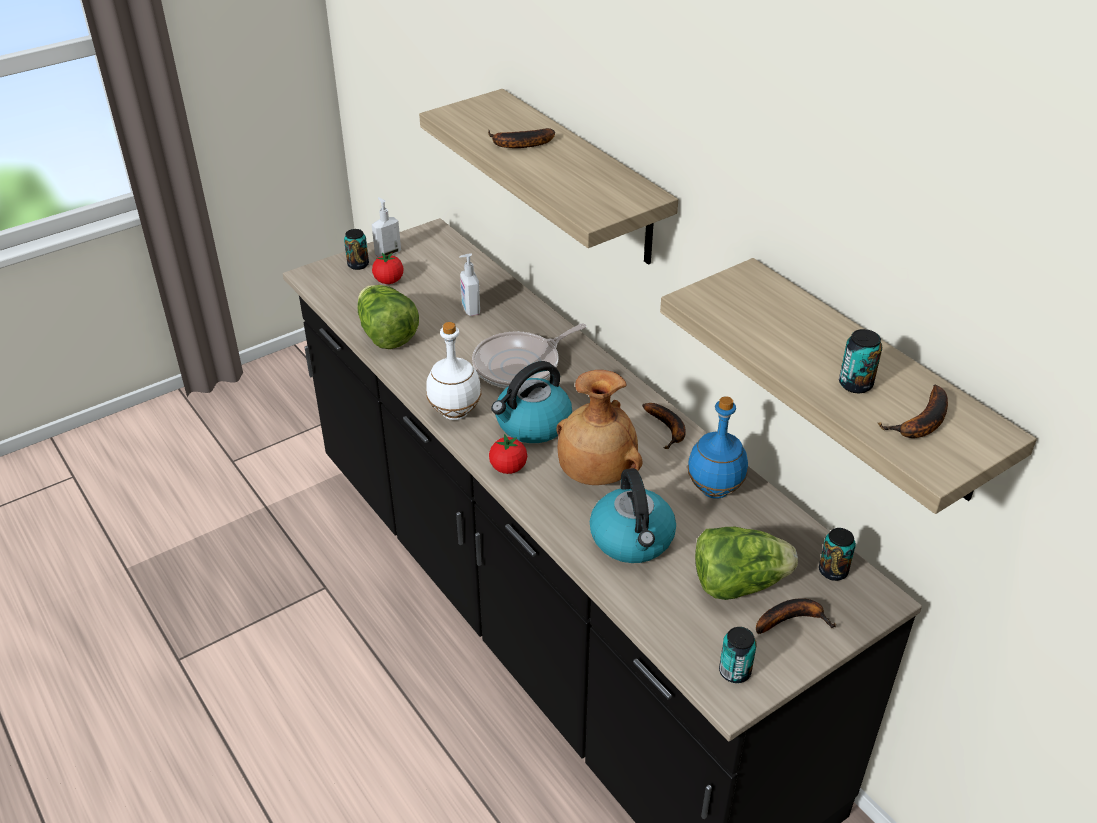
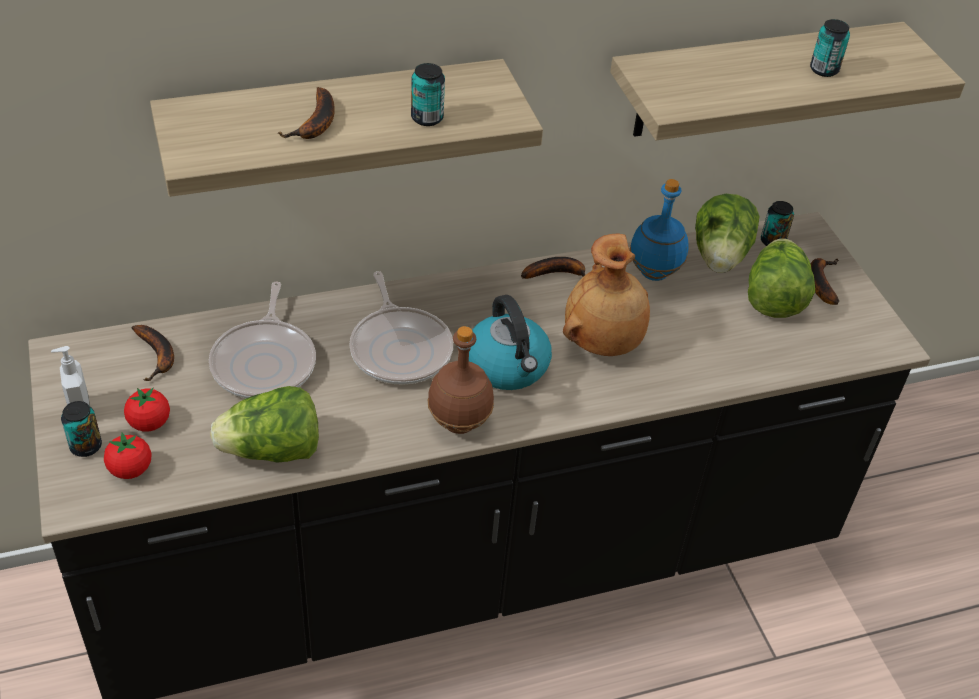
camera: 75 degrees left, 5 degrees up
(454, 412) = (458, 423): white bottle -> brown bottle
(470, 309) = (265, 362): soap dispenser -> frying pan
(508, 468) = (570, 403): tomato -> tomato (130, 469)
(632, 539) = (702, 345): kettle -> none
(734, 672) = (869, 333): can -> can (427, 118)
(773, 533) = (720, 258): none -> lettuce
(921, 423) = (880, 59): banana -> banana (158, 356)

